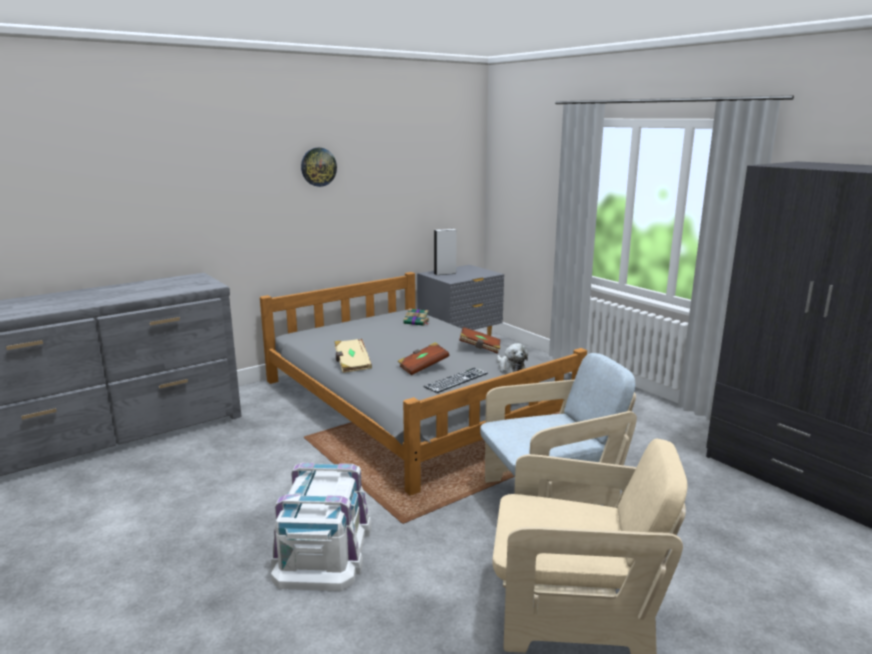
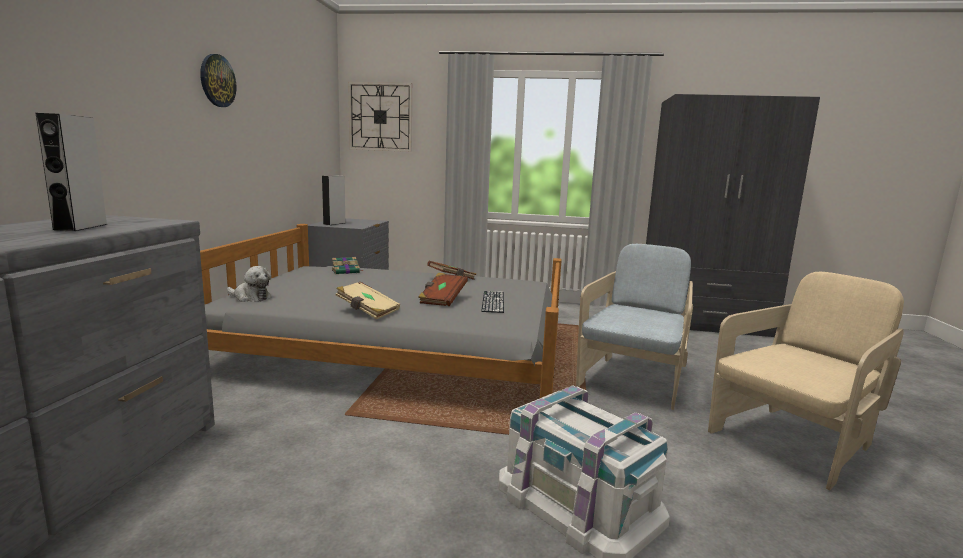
camera: 45 degrees left, 5 degrees down
(164, 287) = (81, 227): none -> grey speaker
(510, 369) = (510, 286): plush toy -> plush toy (250, 298)
(514, 167) = (380, 117): none -> wall clock

